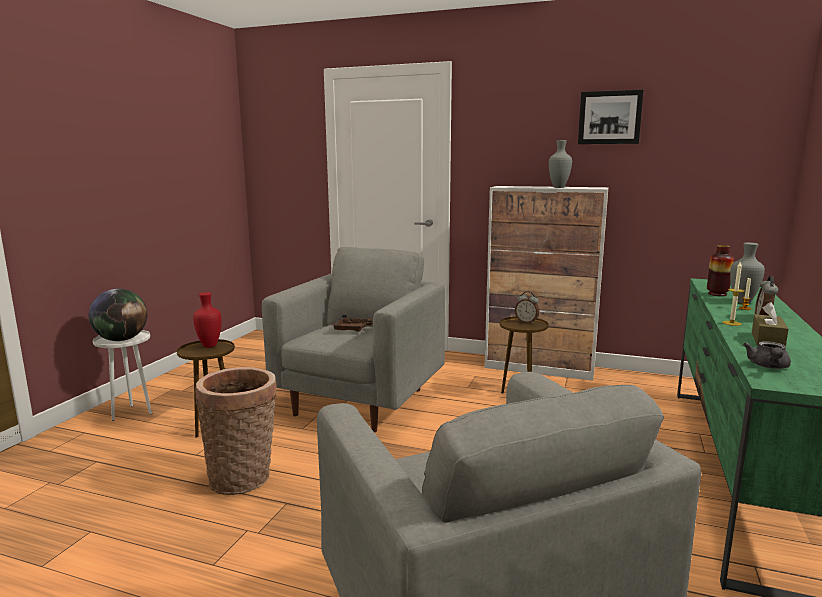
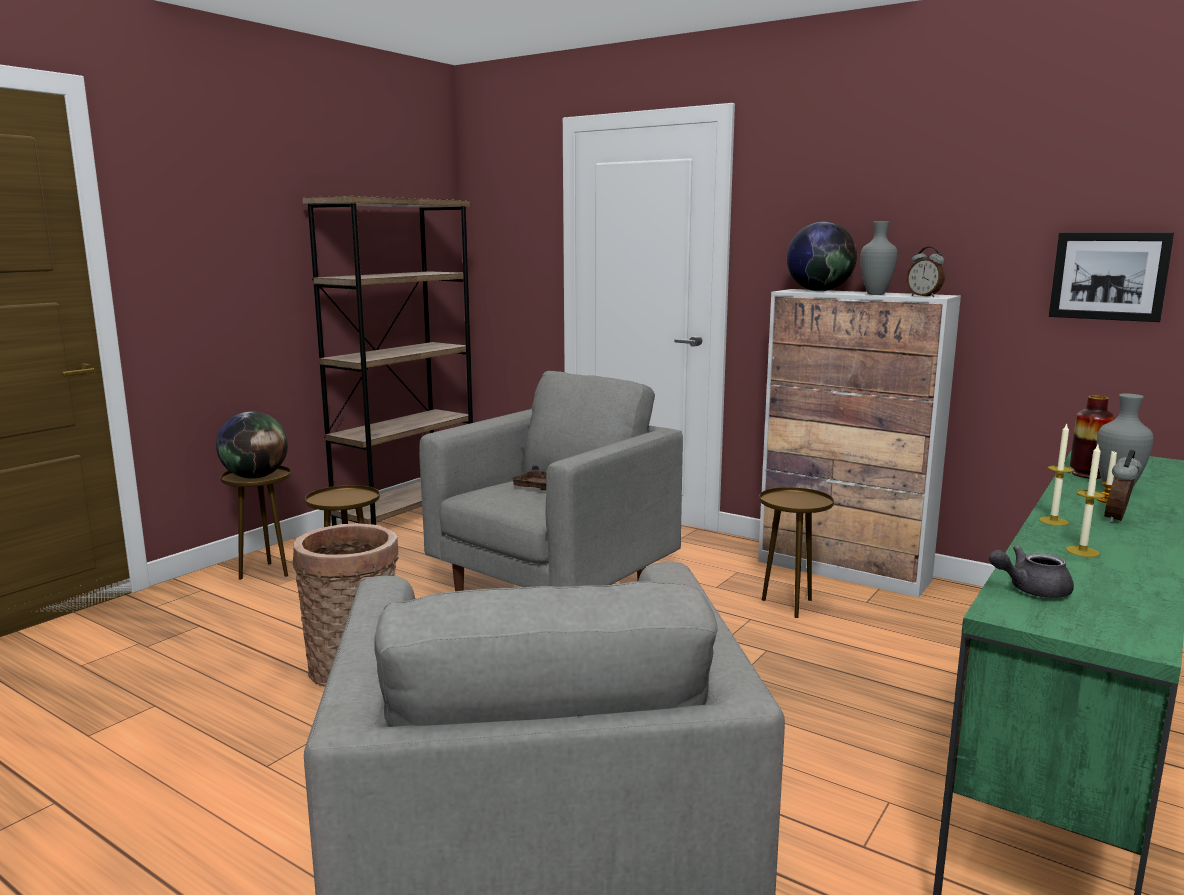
camera: 15 degrees right, 0 degrees up
(131, 413) = (265, 572): white side table -> brown side table
(209, 346) = (349, 493): red vase -> none
(223, 360) = (407, 516): none -> brown bookcase
(519, 186) = (819, 291): none -> globe
(526, 322) = (804, 497): alarm clock -> alarm clock (924, 296)
(609, 117) = (967, 185): picture -> picture (1109, 276)
(767, 340) = (1082, 551): brown tissue box -> candle
(768, 366) = (1030, 590): grey teapot -> grey teapot turned 45 degrees clockwise

